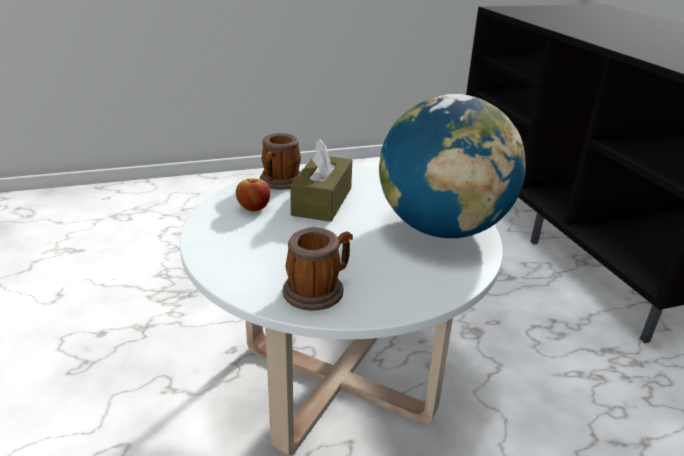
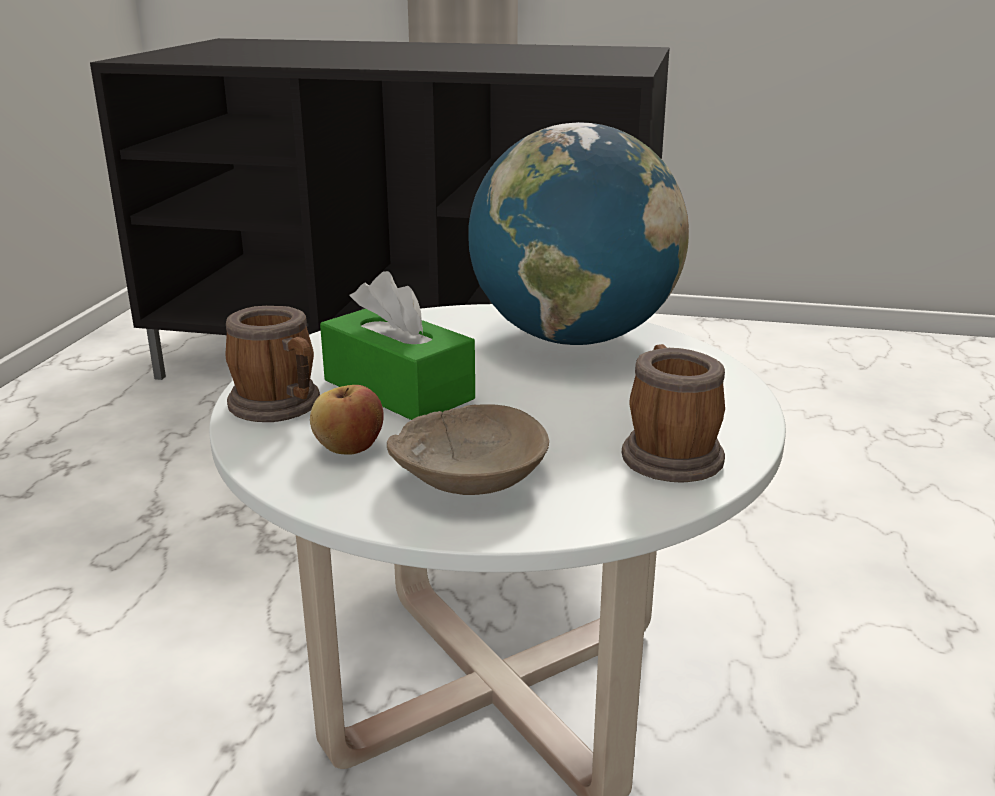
camera: 60 degrees left, 5 degrees down
(248, 241) = (468, 476): none -> beige bowl
(322, 201) = (398, 389): brown tissue box -> green tissue box

